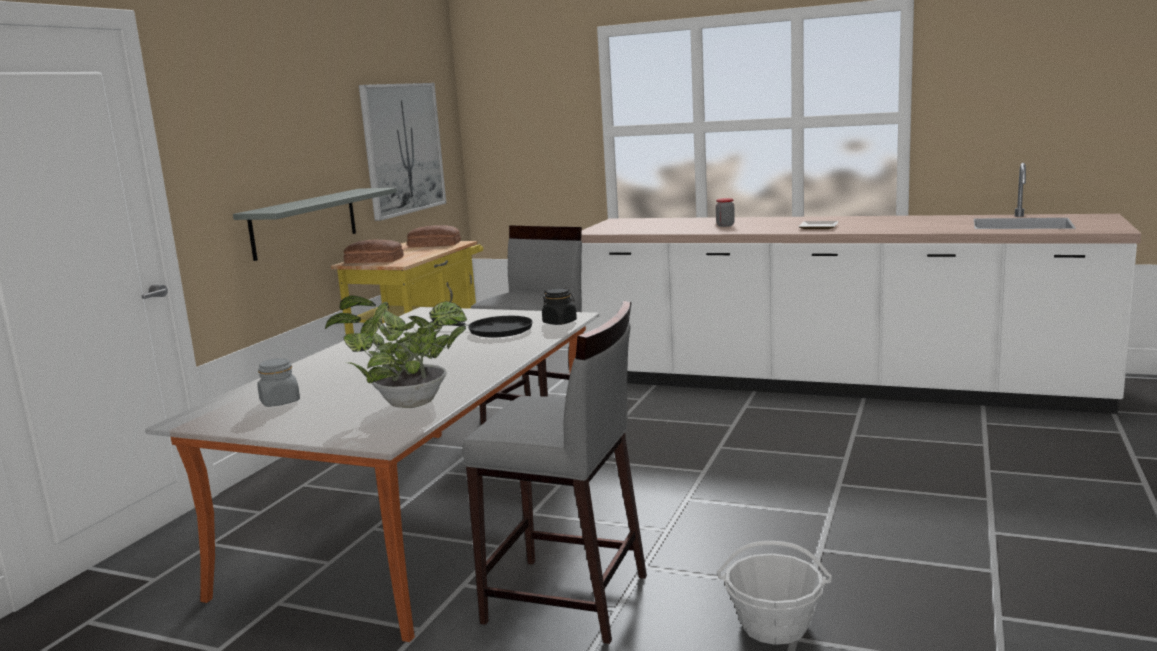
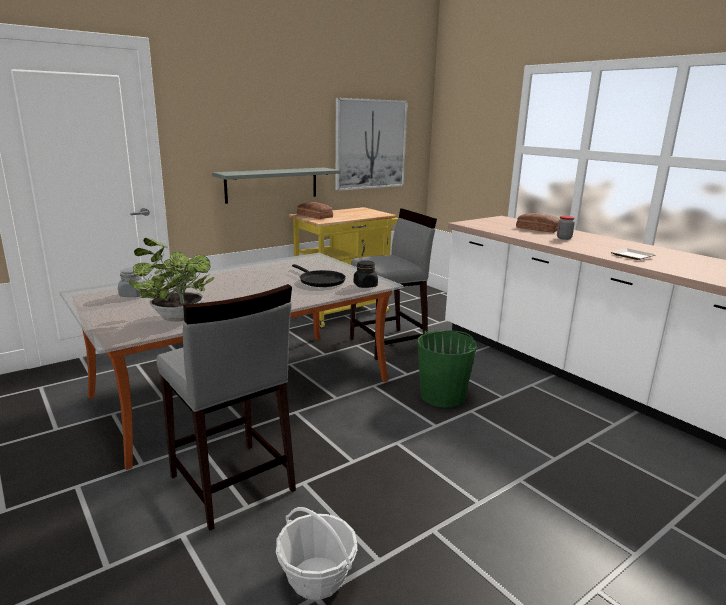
camera: 30 degrees right, 5 degrees up
(434, 244) = (368, 212): bread -> bread (537, 228)
(673, 443) = (443, 396): none -> green bucket

